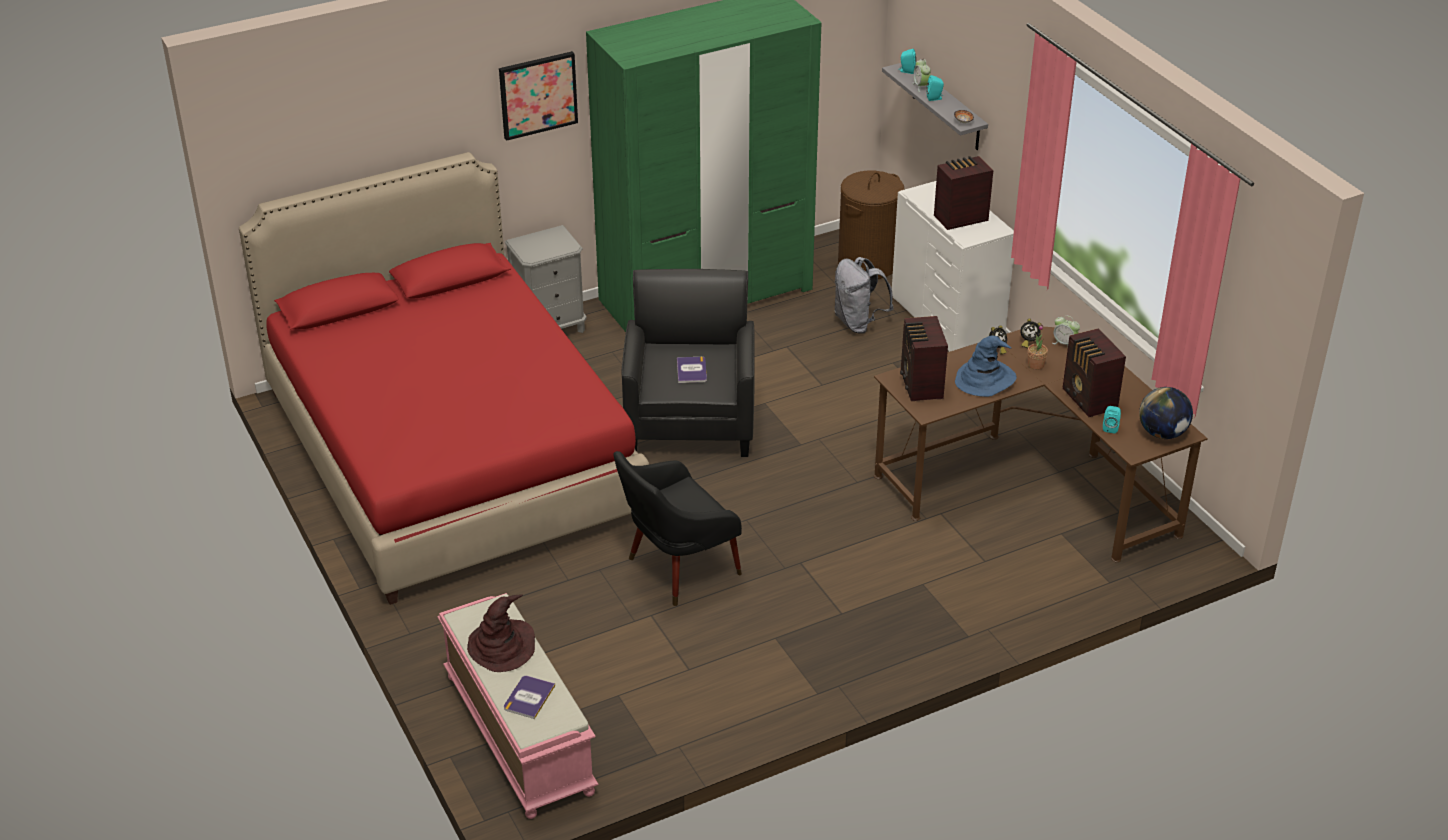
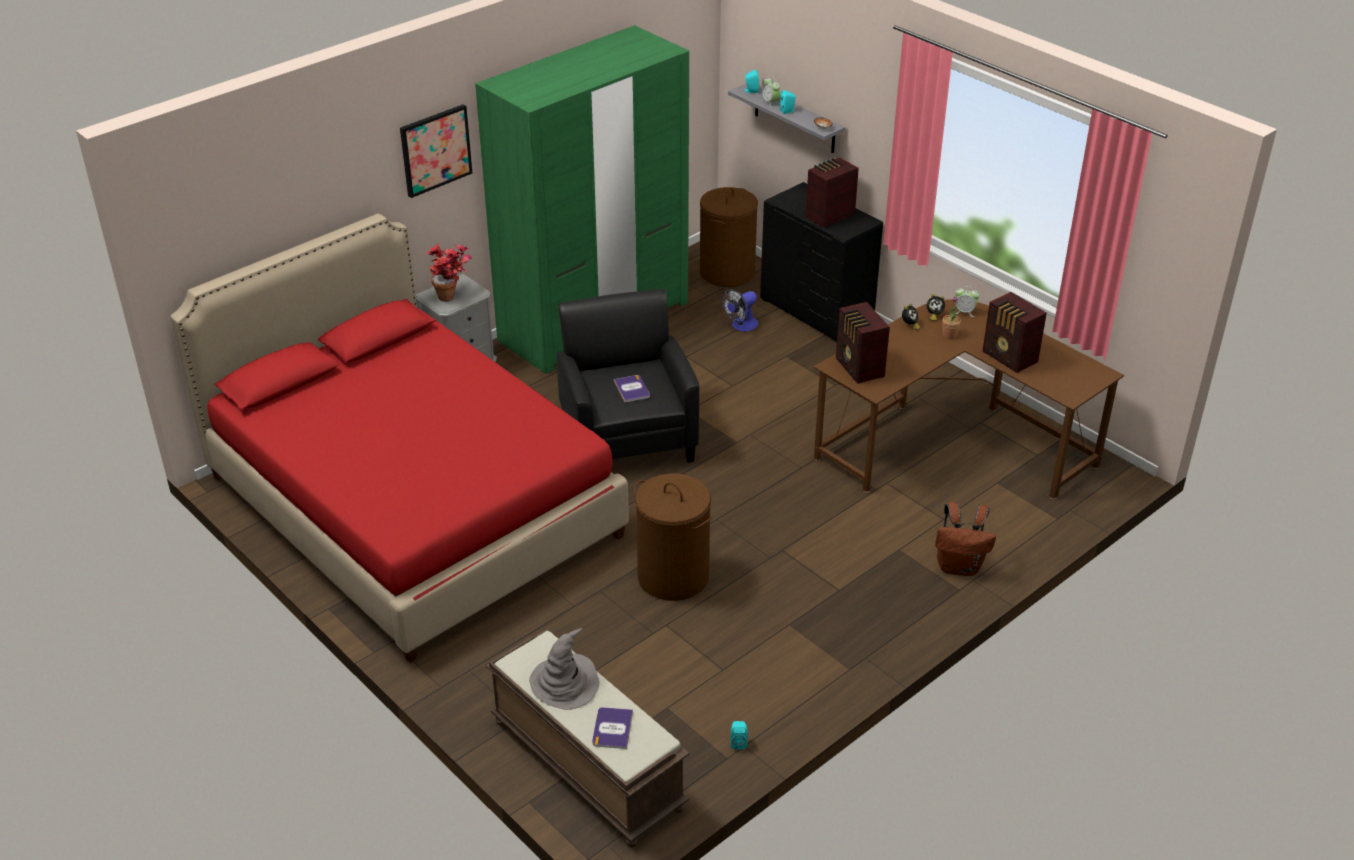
camera: 15 degrees left, 0 degrees up
(502, 646) = (565, 683): brown hat -> grey hat
(517, 733) = (585, 765): pink bench -> brown bench
(542, 247) = (452, 296): none -> potted plant
(677, 569) = (672, 577): black armchair -> brown laundry basket
(858, 323) = (741, 326): grey backpack -> fan
(948, 318) = (817, 310): white dresser -> black dresser
(979, 613) = (959, 566): none -> brown backpack
(985, 379) = (912, 354): blue hat -> none
(1110, 427) = (1039, 379): turquoise speaker -> turquoise speaker (738, 742)
(1162, 433) = (1085, 377): globe -> none

